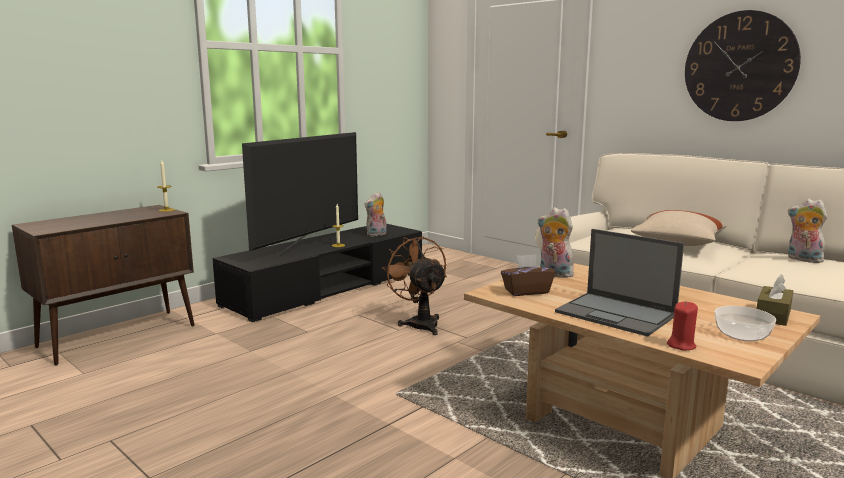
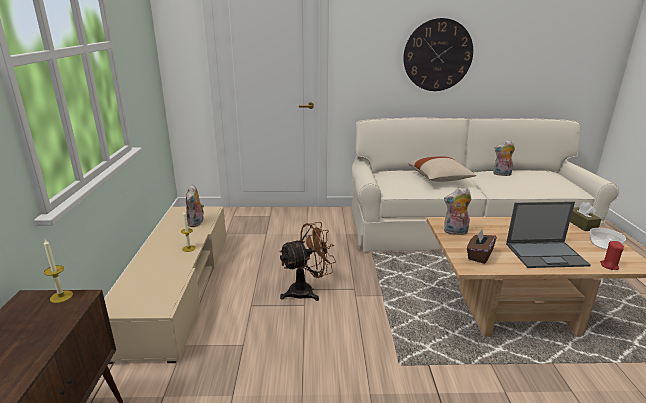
camera: 45 degrees left, 10 degrees up
(308, 245) = (162, 259): television -> none
(327, 288) = (177, 289): black tv stand -> beige tv stand
(420, 323) = (307, 291): brown fan -> brown fan turned 135 degrees clockwise

